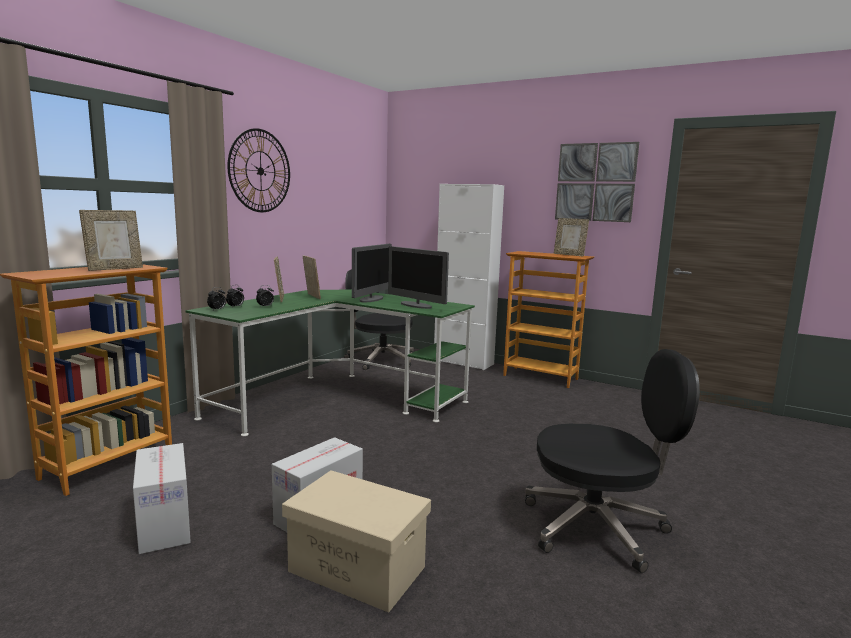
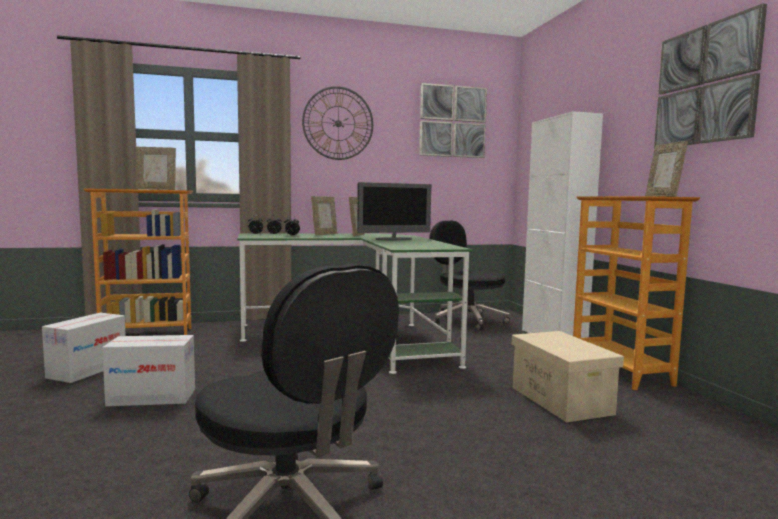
camera: 45 degrees right, 5 degrees down
(347, 171) = (452, 121): none -> picture
(358, 569) = (80, 436): beige storage box -> beige storage box (561, 400)
(416, 305) = (409, 244): monitor -> none

